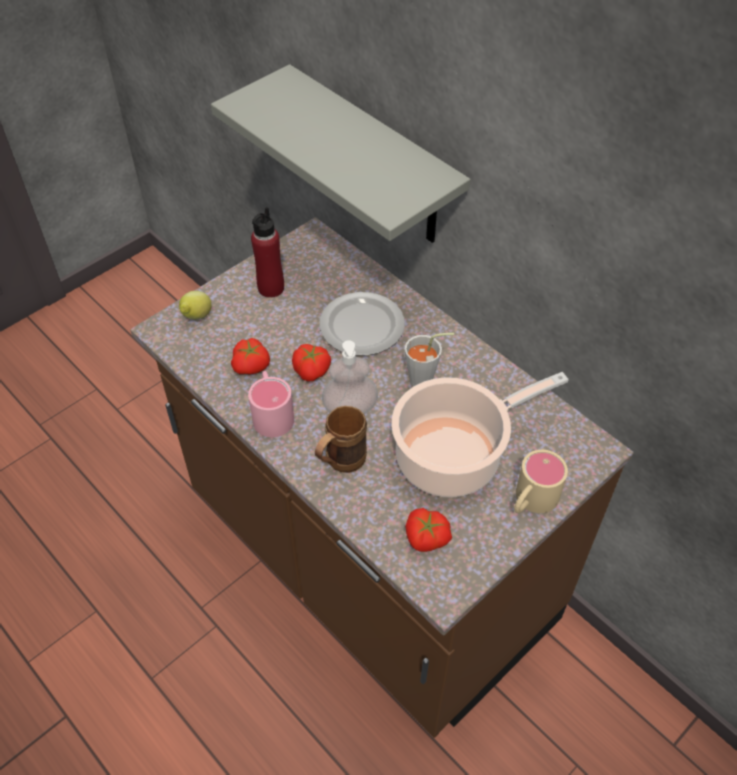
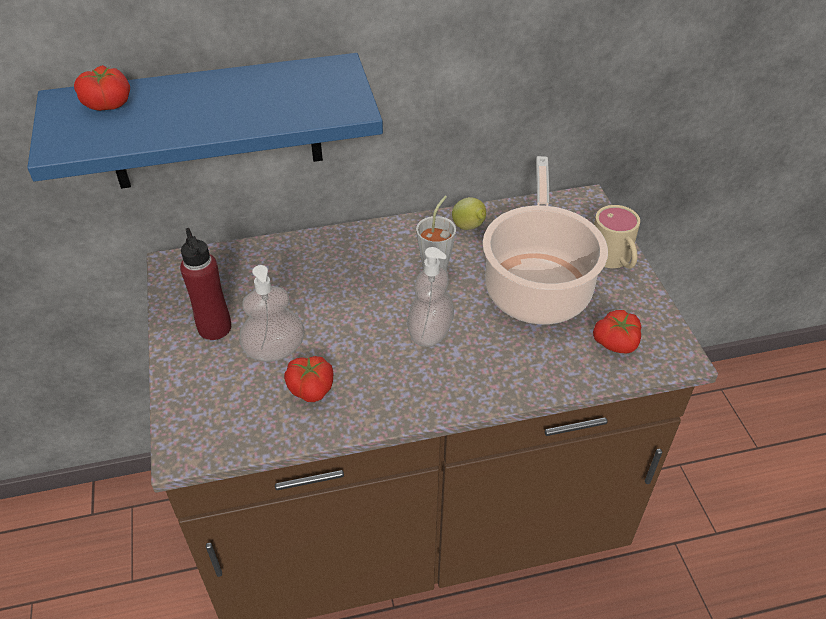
camera: 60 degrees left, 5 degrees down
(196, 317) = (196, 410): lemon -> lemon (469, 228)
(271, 412) = (389, 396): pink mug -> none
(272, 329) = (275, 350): none -> soap dispenser
(312, 370) = (358, 340): tomato -> tomato (108, 103)
(339, 463) = (493, 369): brown mug -> none
(363, 327) = (335, 280): plate -> none
(374, 160) = (213, 123): grey shelf -> blue shelf

